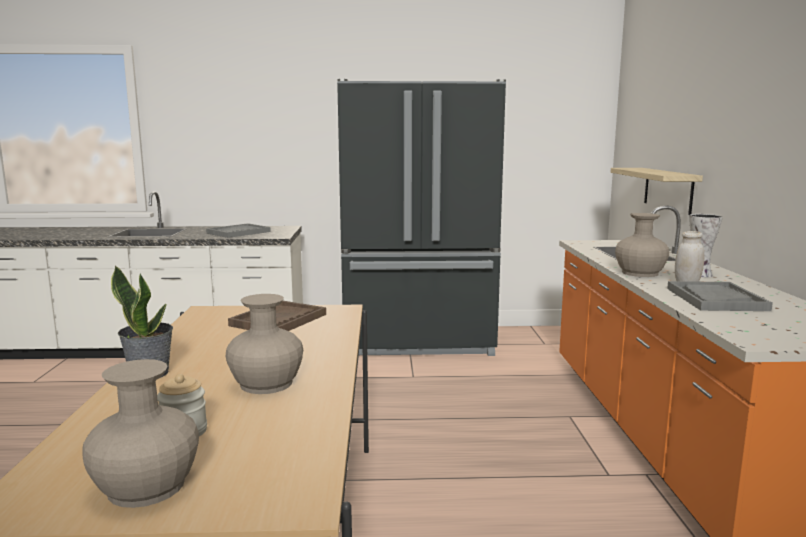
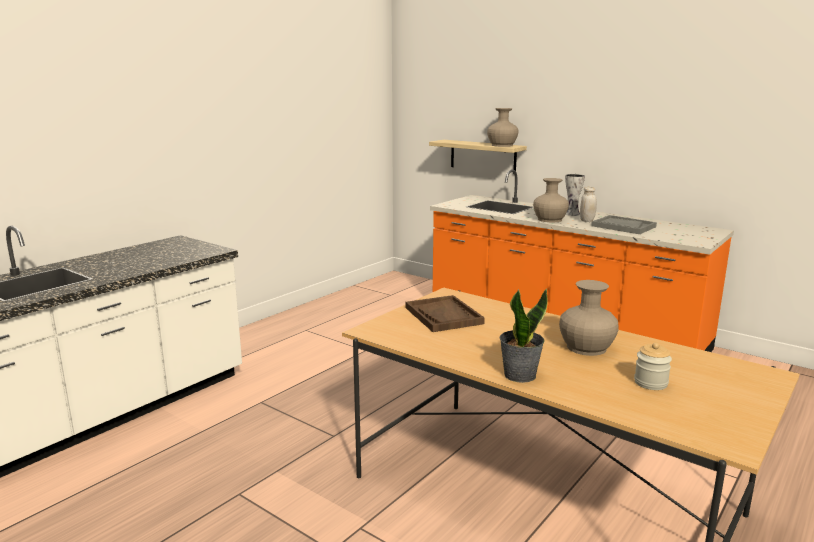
camera: 50 degrees left, 5 degrees up
(146, 486) = (725, 404): beige vase -> beige vase (502, 145)
(238, 232) = (153, 256): grey tray -> none
(418, 342) = (308, 325): black fridge -> none

